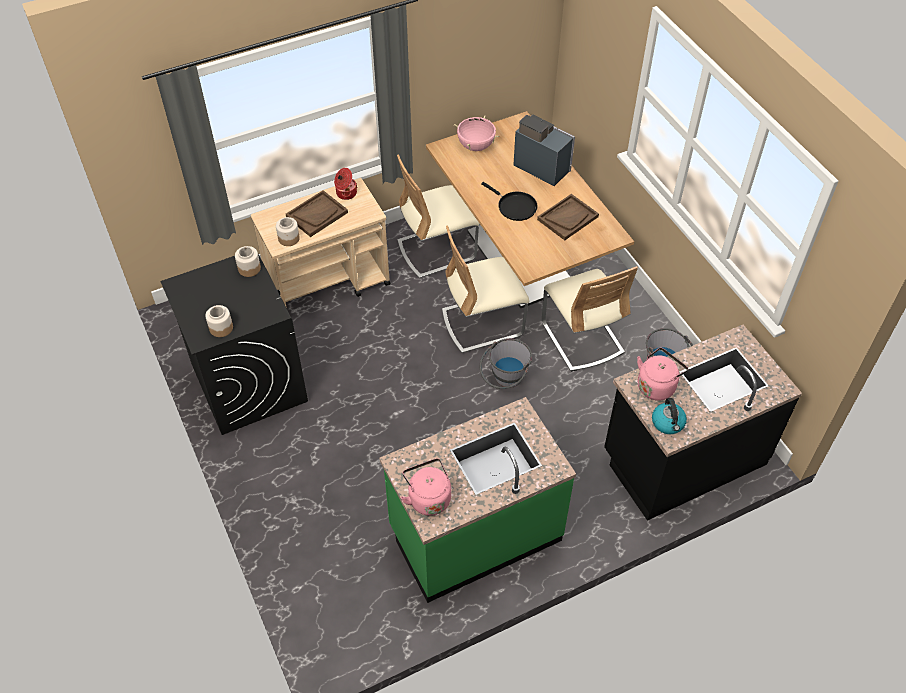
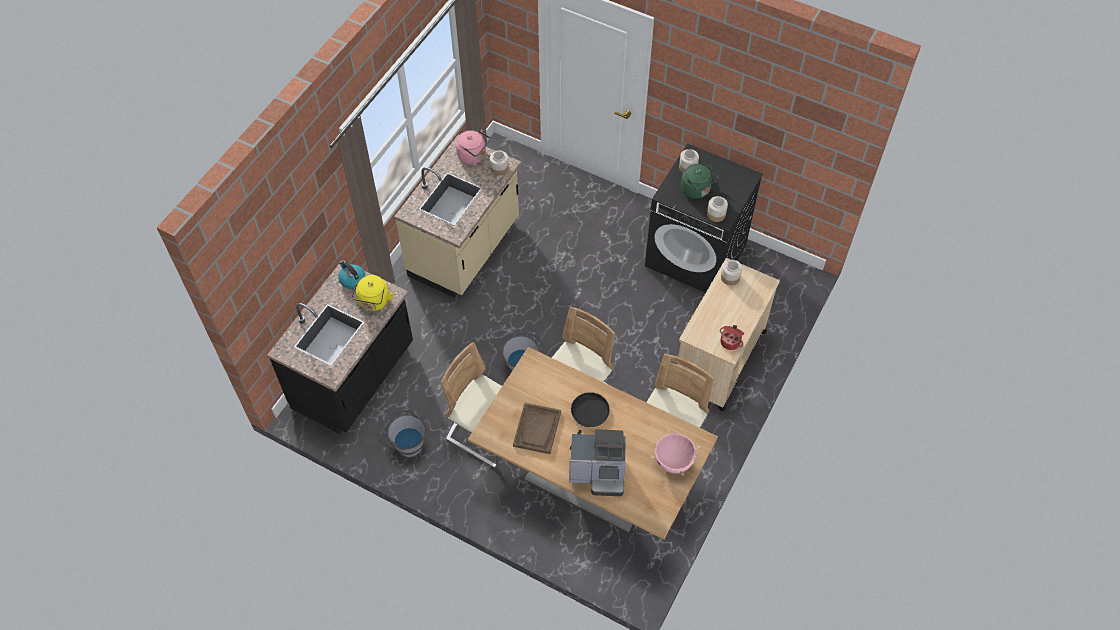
camera: 145 degrees right, 5 degrees up
(240, 300) = (697, 190): none -> green kettle
(317, 214) = (731, 309): brown tray -> none
(411, 462) = (499, 168): none -> jar
(474, 533) = (465, 249): green counter -> beige counter
(514, 207) = (588, 414): black frying pan -> black frying pan turned 105 degrees clockwise
(657, 385) = (374, 302): pink kettle -> yellow kettle

